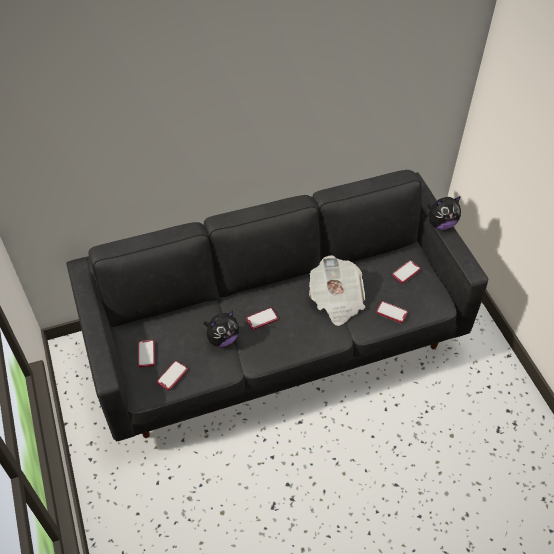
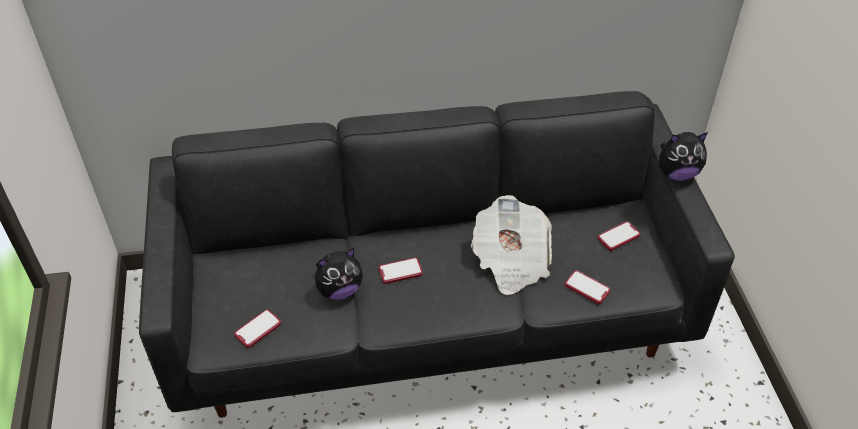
camera: 10 degrees right, 5 degrees down
(146, 354) = (230, 295): phone -> none

